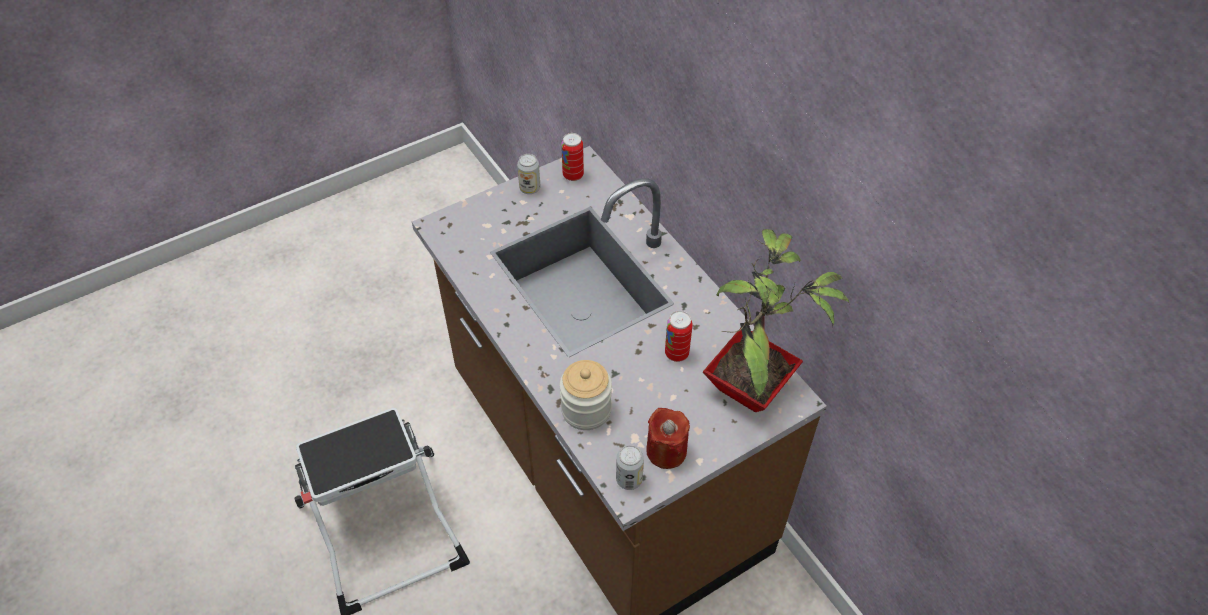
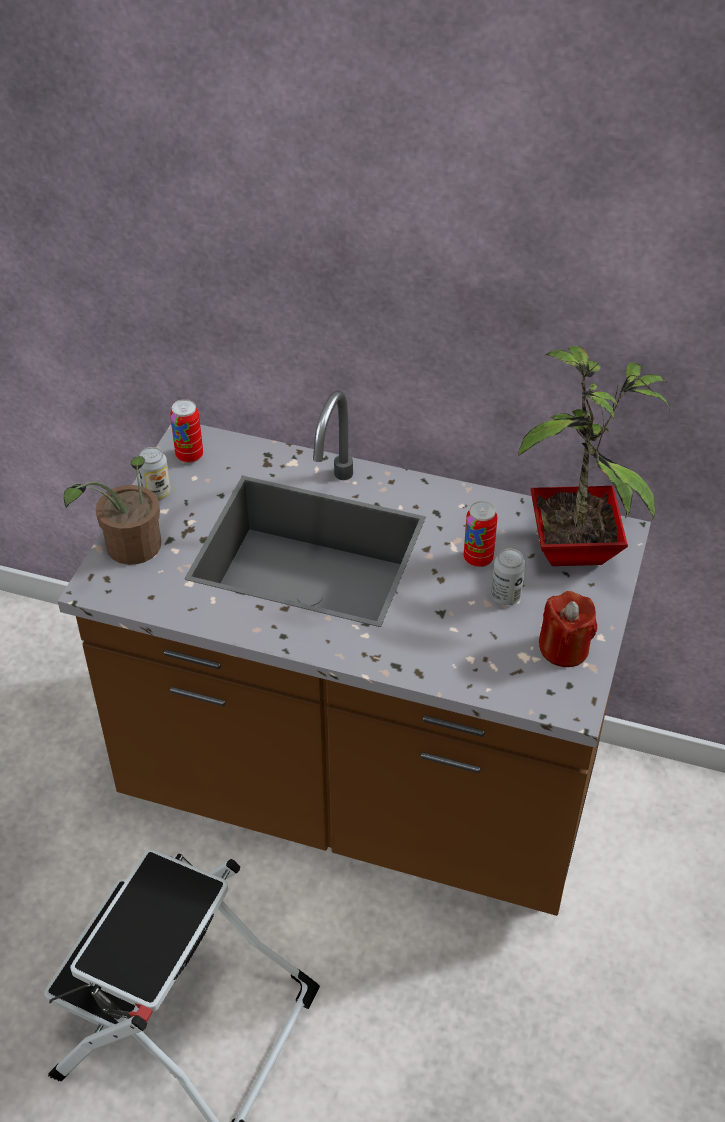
camera: 40 degrees left, 5 degrees down
(478, 214) = (127, 550): none -> potted plant
(586, 410) = (452, 662): jar -> none
(629, 479) = (560, 695): can -> can (506, 596)

